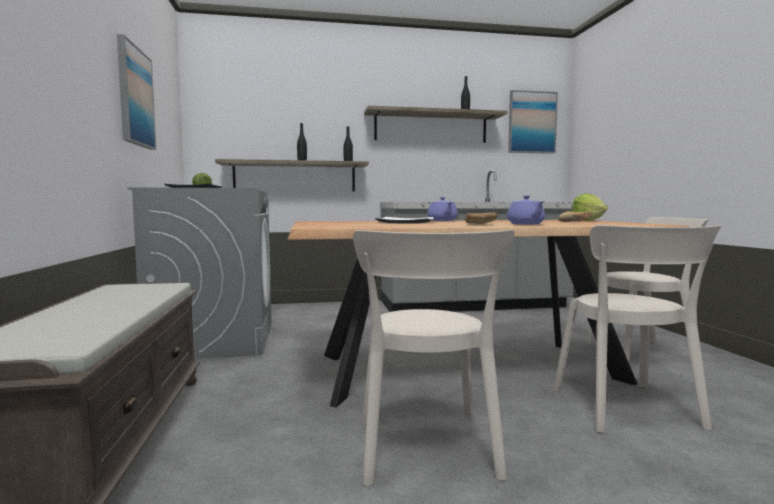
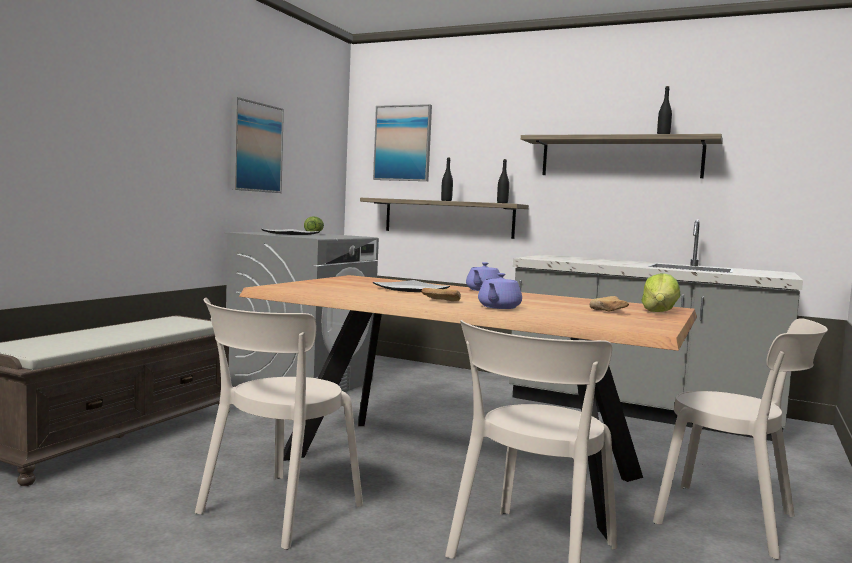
camera: 35 degrees right, 0 degrees up
(532, 122) = (789, 147): picture -> picture (402, 143)

